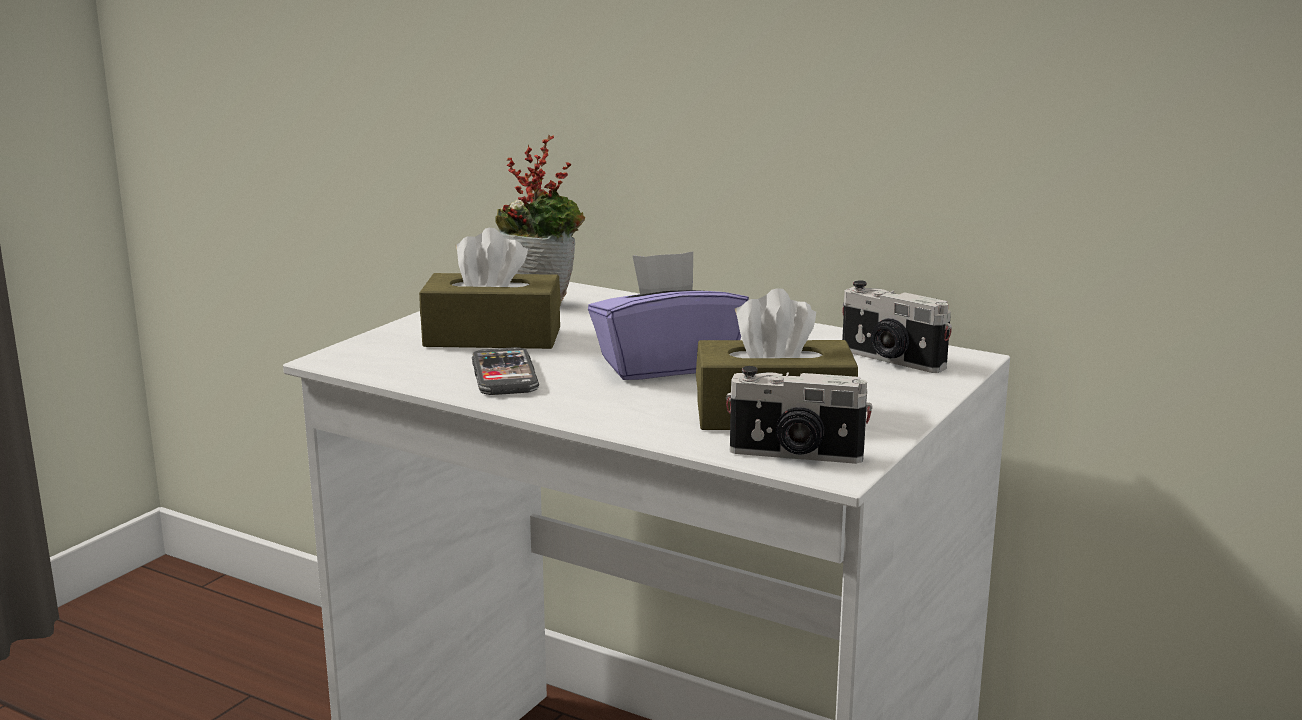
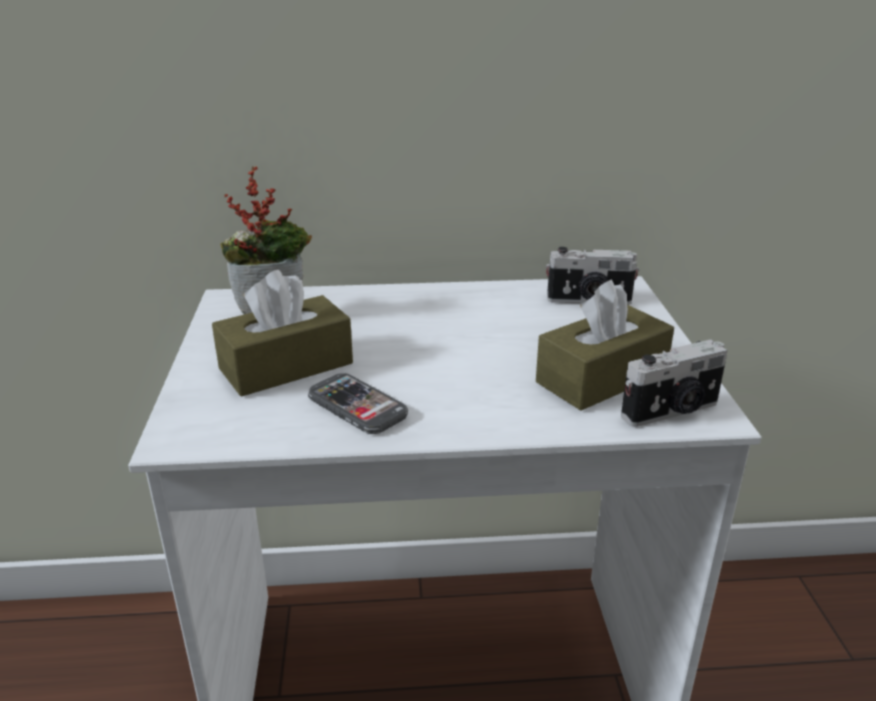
camera: 35 degrees left, 10 degrees up
(666, 365) = (460, 353): purple tissue box -> none

